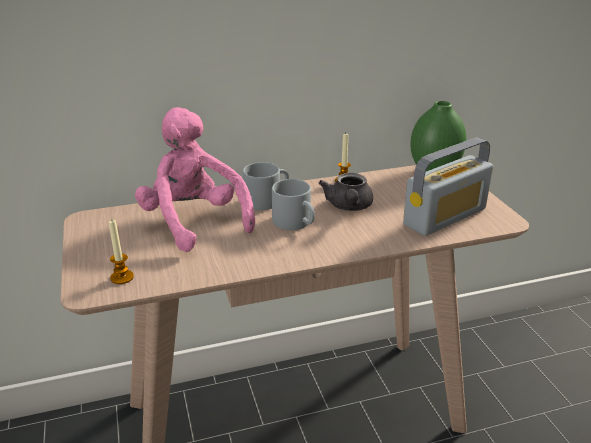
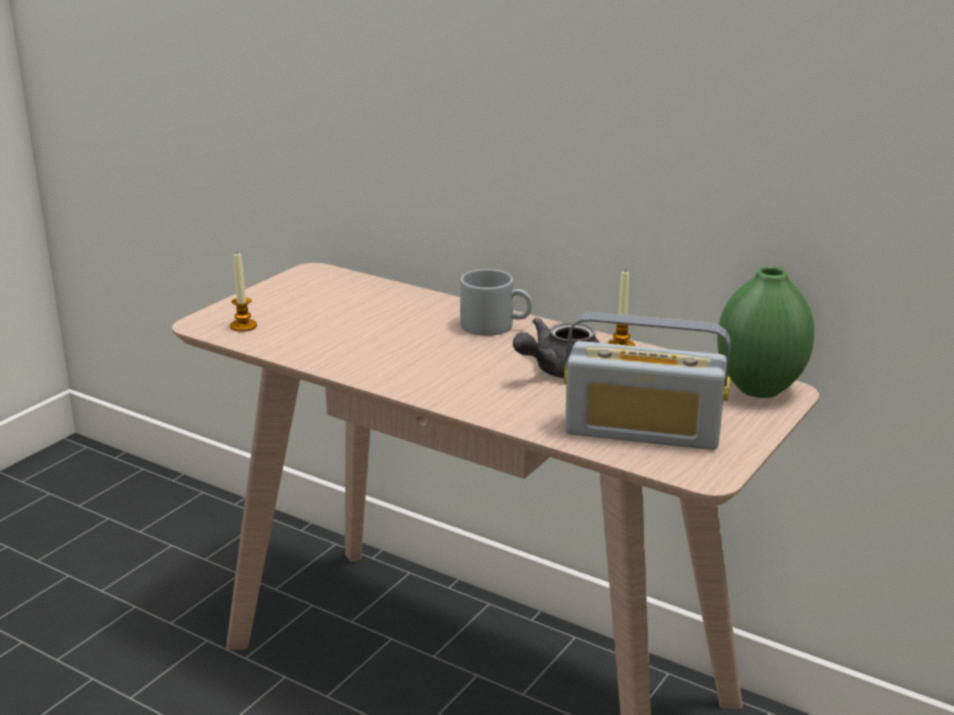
camera: 50 degrees right, 5 degrees down
(194, 222) = (386, 314): pink plush toy -> none
(296, 223) = (471, 358): grey mug -> none

